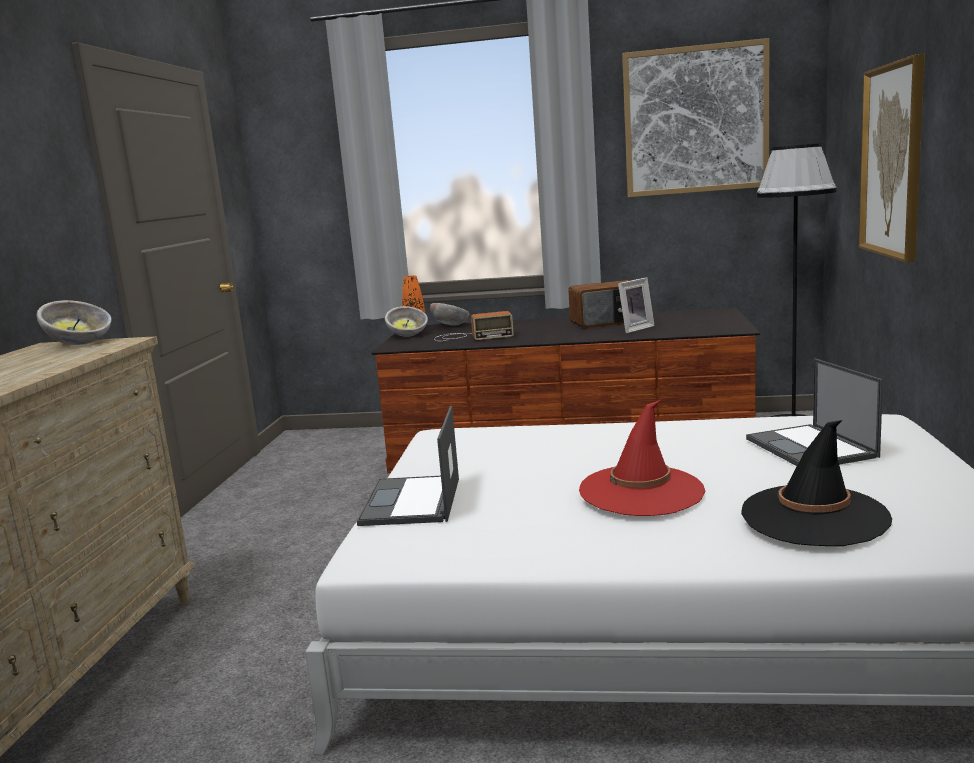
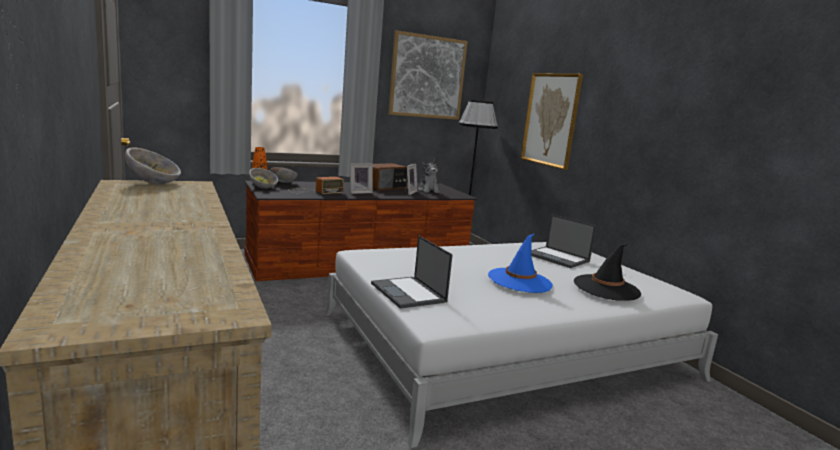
camera: 35 degrees left, 0 degrees up
(544, 334) = (359, 192): none -> picture frame
(641, 491) = (520, 281): red hat -> blue hat
(680, 323) = (428, 190): none -> plush toy

